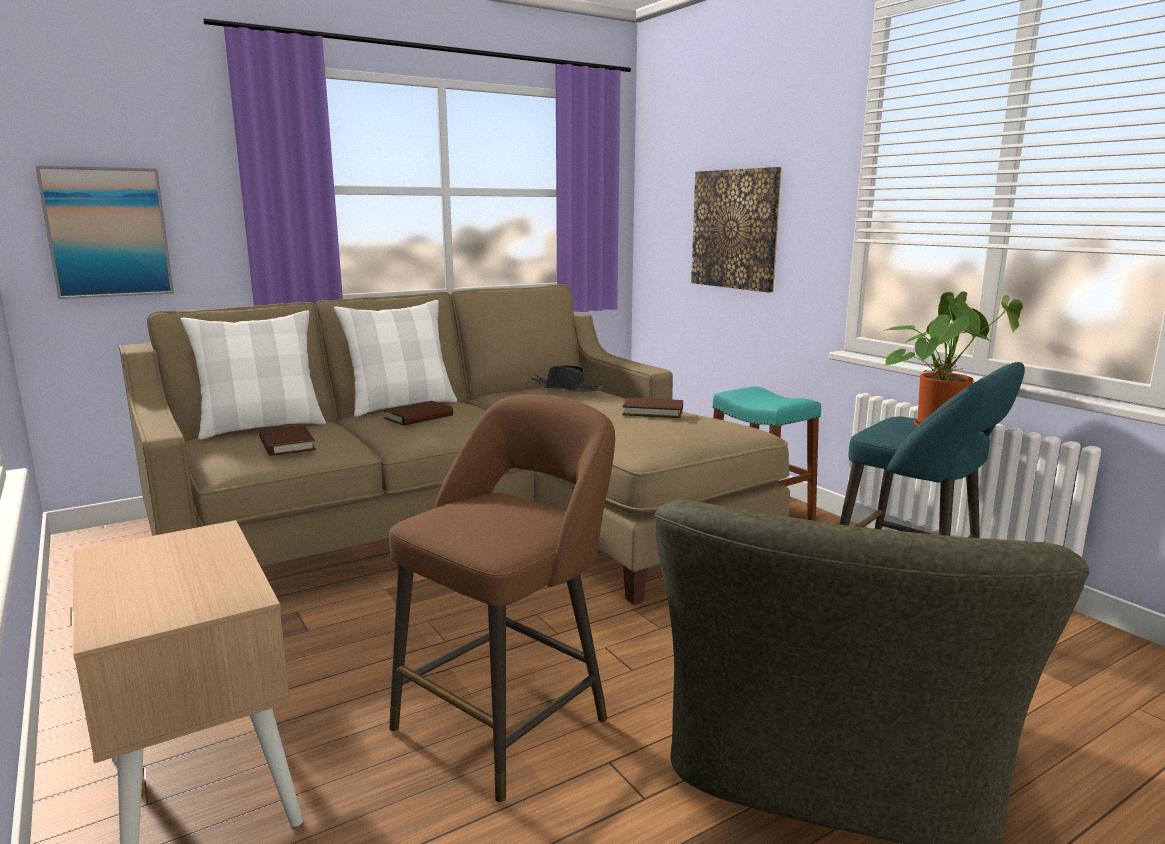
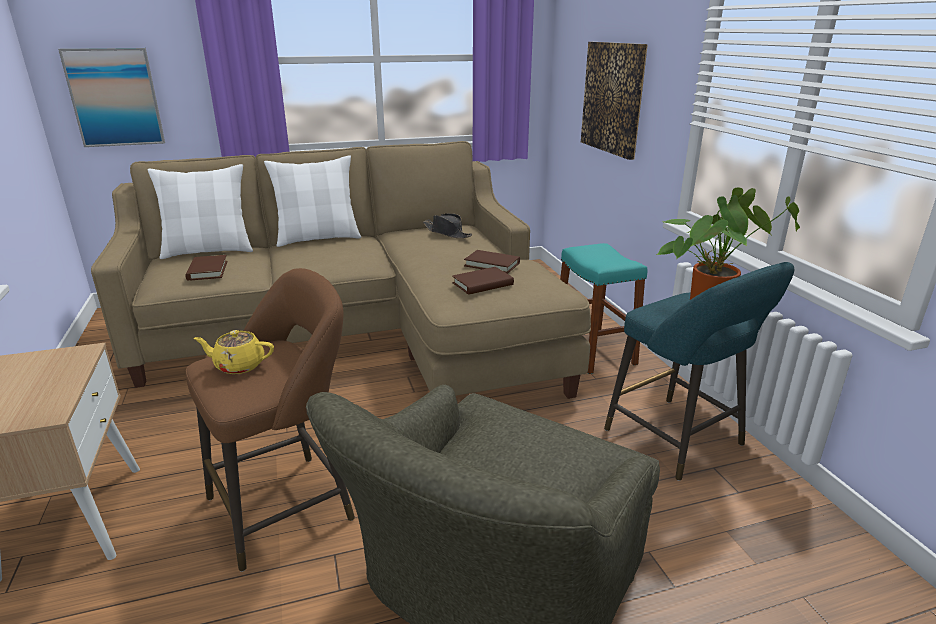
camera: 15 degrees right, 10 degrees up
(418, 417) = (317, 252): brown book -> brown book (482, 284)
(471, 517) = (239, 365): none -> yellow teapot

